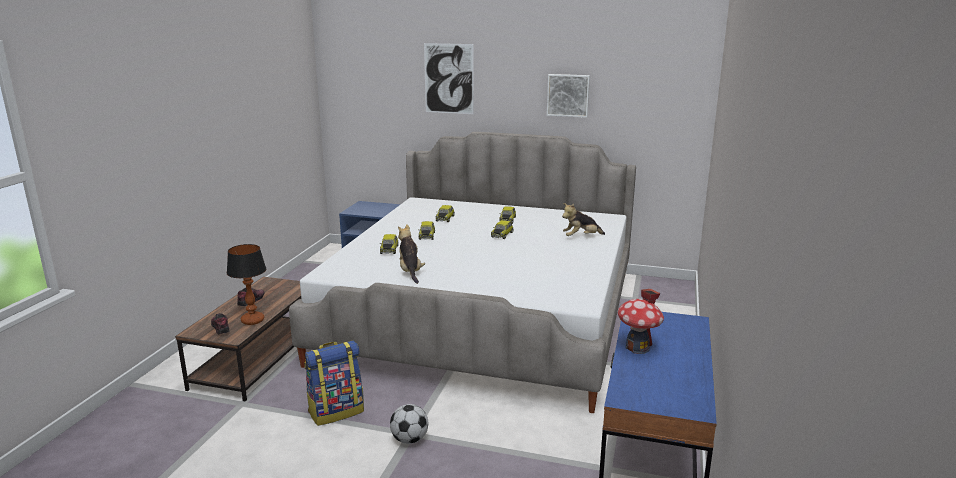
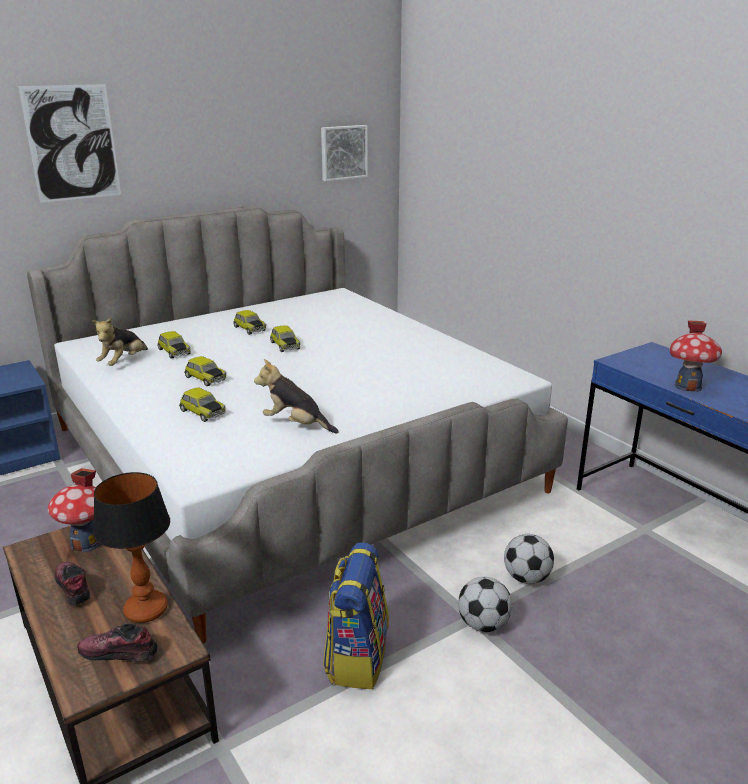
camera: 50 degrees left, 5 degrees up
(284, 289) = (86, 543): none -> toy house
(475, 439) = (526, 578): none -> football
(568, 95) = (248, 149): picture -> picture (343, 152)
(581, 237) = (362, 320): plush toy -> plush toy (123, 362)

